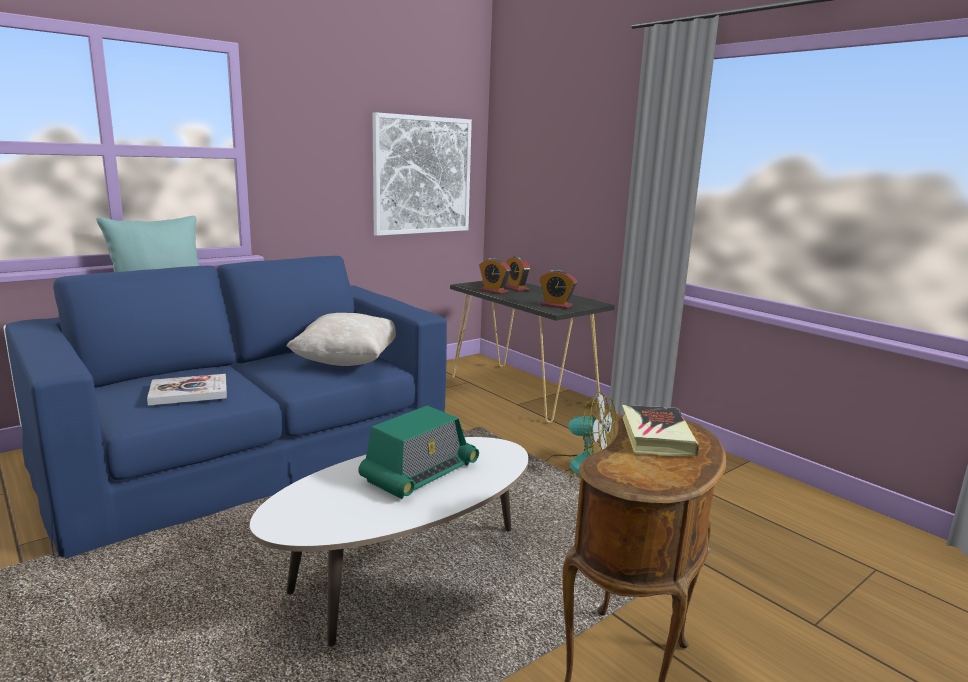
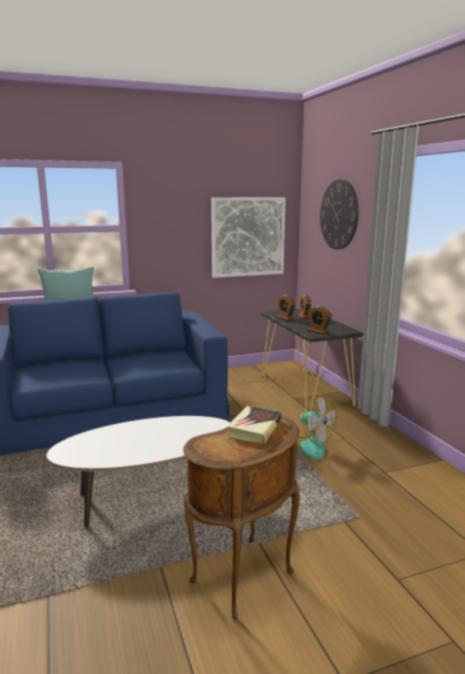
camera: 20 degrees right, 0 degrees up
(189, 392) = (64, 372): book -> none
(347, 361) = (165, 361): beige pillow -> none
(420, 473) = (158, 435): radio -> none
(563, 144) = (339, 214): none -> wall clock

